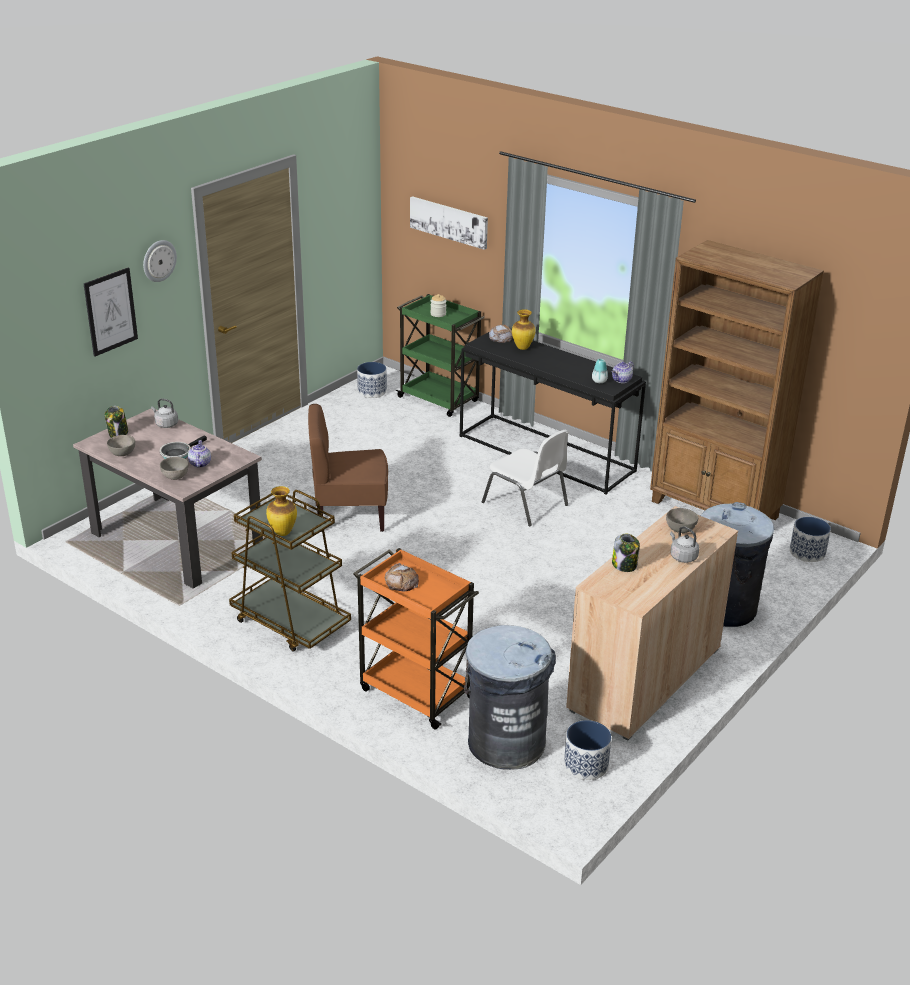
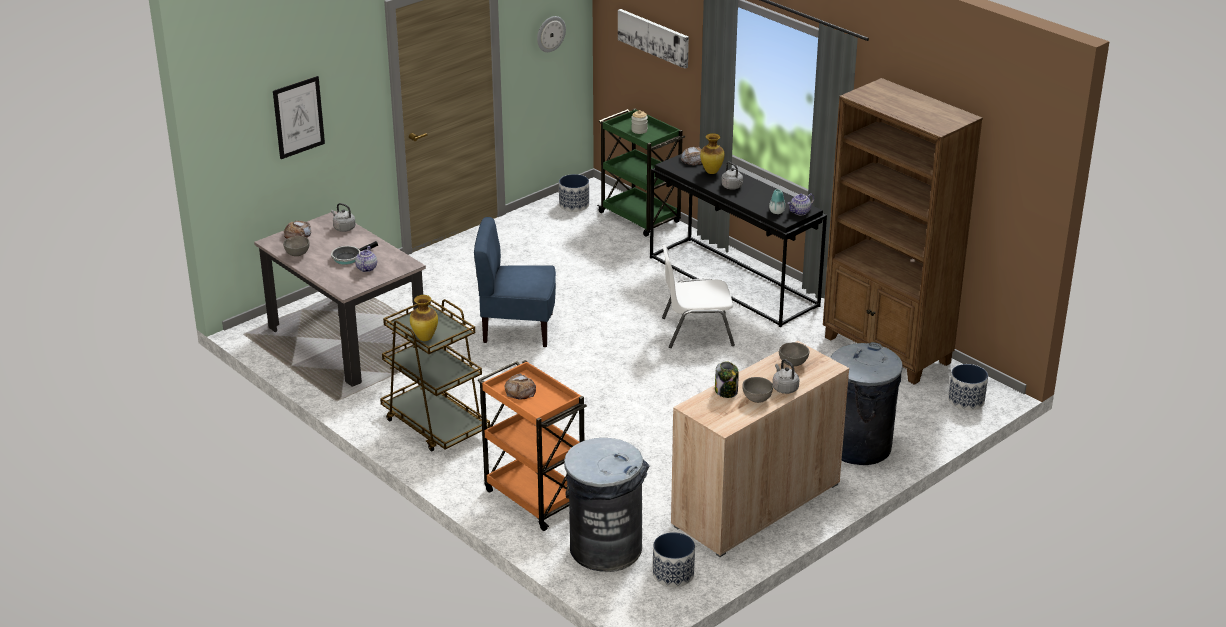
camera: 10 degrees right, 0 degrees up
(118, 434) = (297, 234): jar -> bread
(159, 260) = (349, 69): wall clock -> wall clock (550, 33)
(175, 477) = (340, 279): grey bowl -> grey bowl (756, 399)
(350, 515) = (517, 329): brown chair -> blue chair
(526, 504) = (696, 331): white chair -> white chair turned 120 degrees clockwise
(548, 360) = (732, 187): none -> grey kettle

